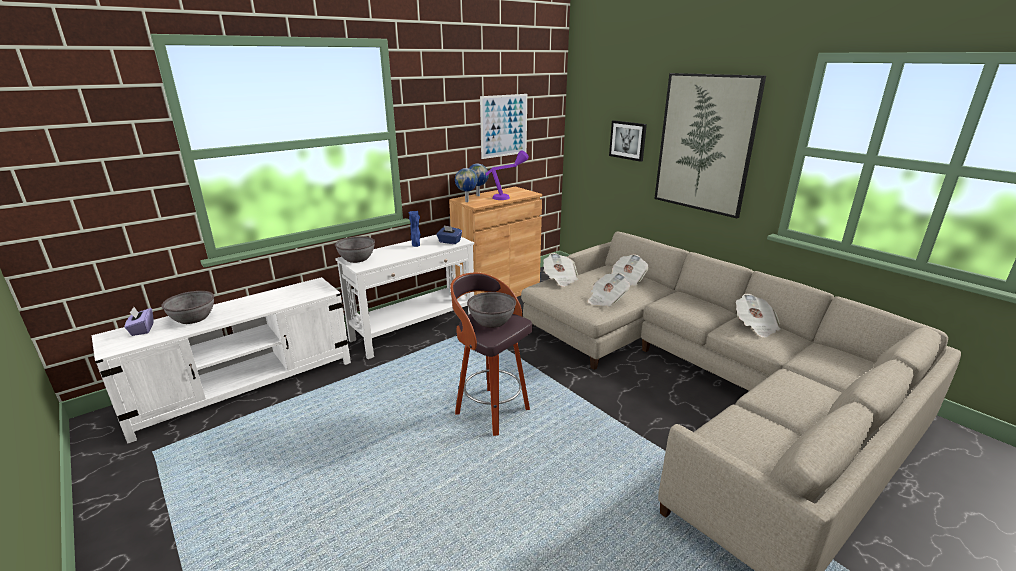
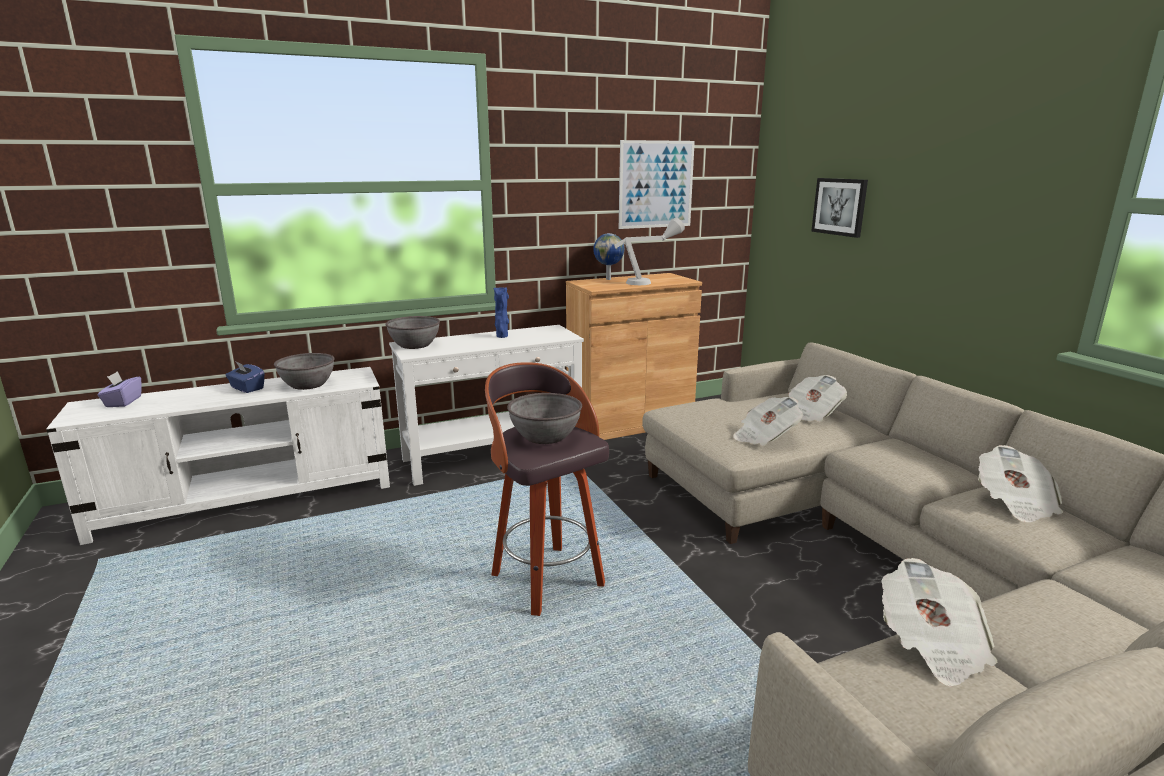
camera: 15 degrees right, 5 degrees down
(193, 318) = (187, 396): grey bowl -> grey bowl (308, 384)
(449, 242) = (550, 336): blue tissue box -> blue tissue box (247, 388)
(467, 201) = (587, 284): globe -> none
(507, 196) = (649, 281): purple table lamp -> grey table lamp
(560, 279) = (705, 403): newspaper -> newspaper (932, 645)
(705, 144) = (956, 204): picture -> none

